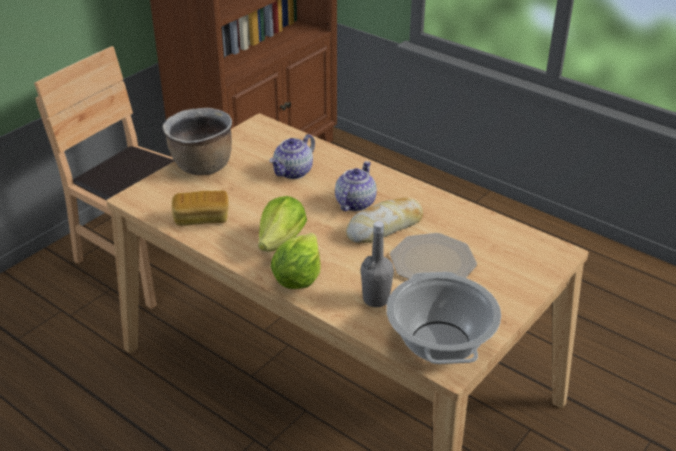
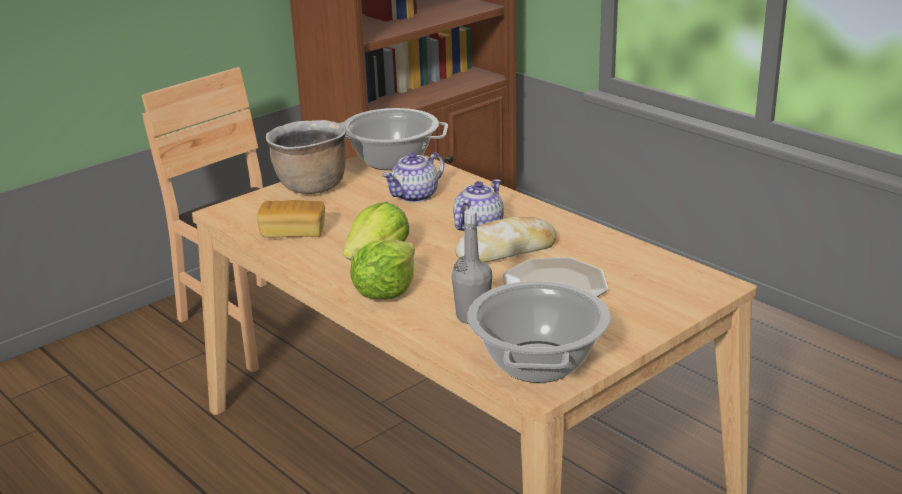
camera: 10 degrees right, 10 degrees down
(262, 133) = (391, 160): none -> cooking pot

